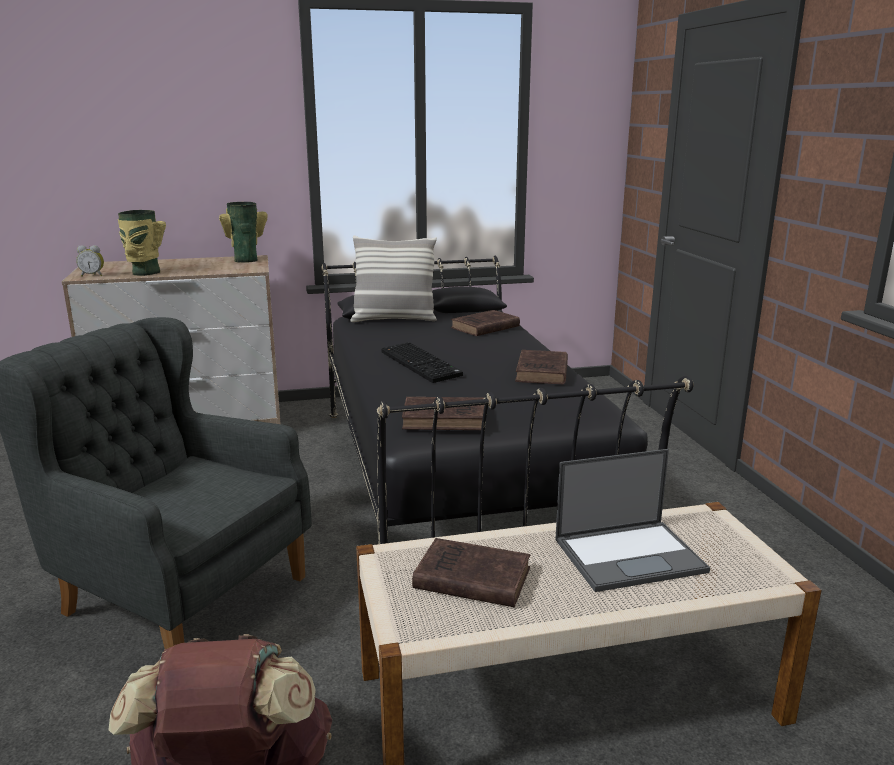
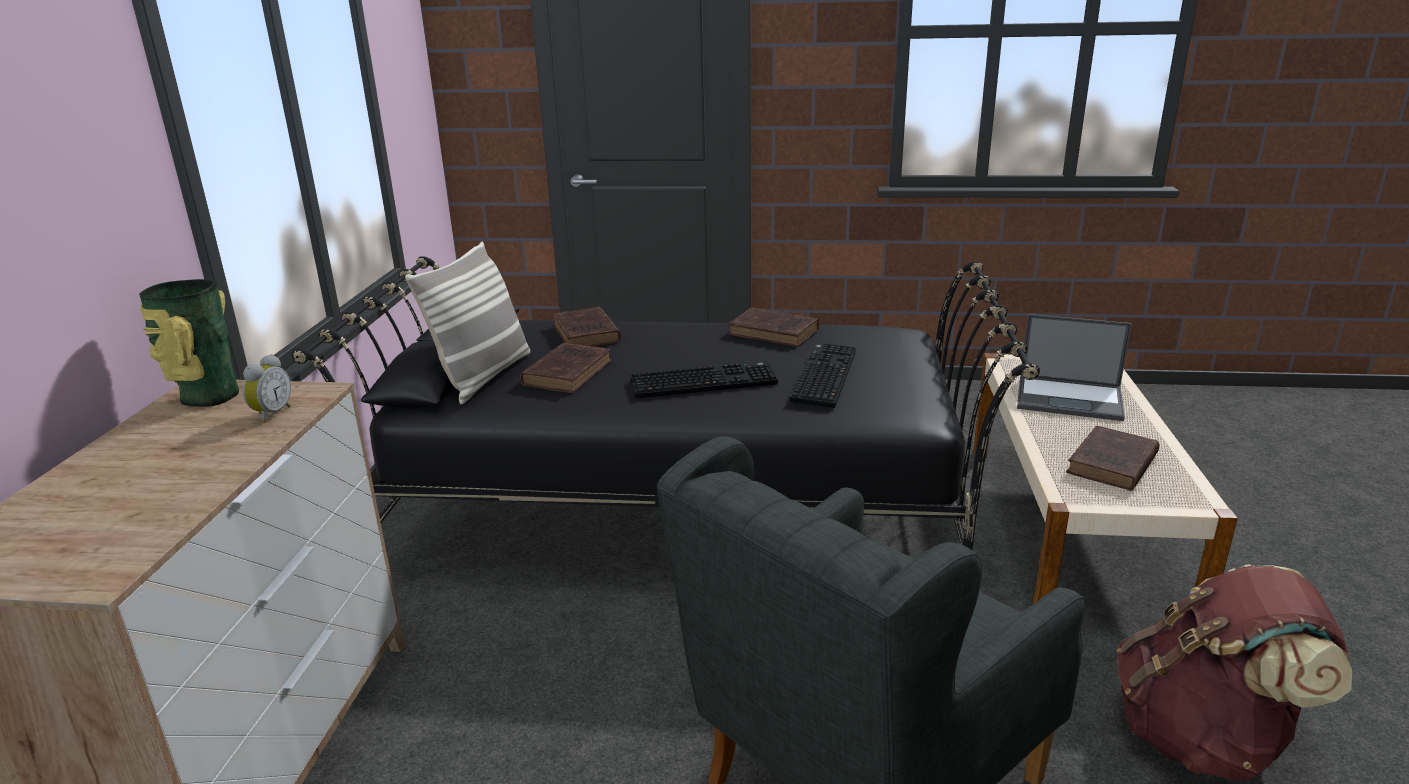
camera: 70 degrees left, 5 degrees up
(93, 275) = (106, 561): alarm clock -> alarm clock (271, 414)
(144, 273) = (180, 496): vase -> none
(446, 419) = (892, 391): brown book -> brown book (568, 372)
(462, 394) = (822, 375): none -> keyboard
(630, 555) = (1070, 398): laptop -> laptop turned 105 degrees clockwise

